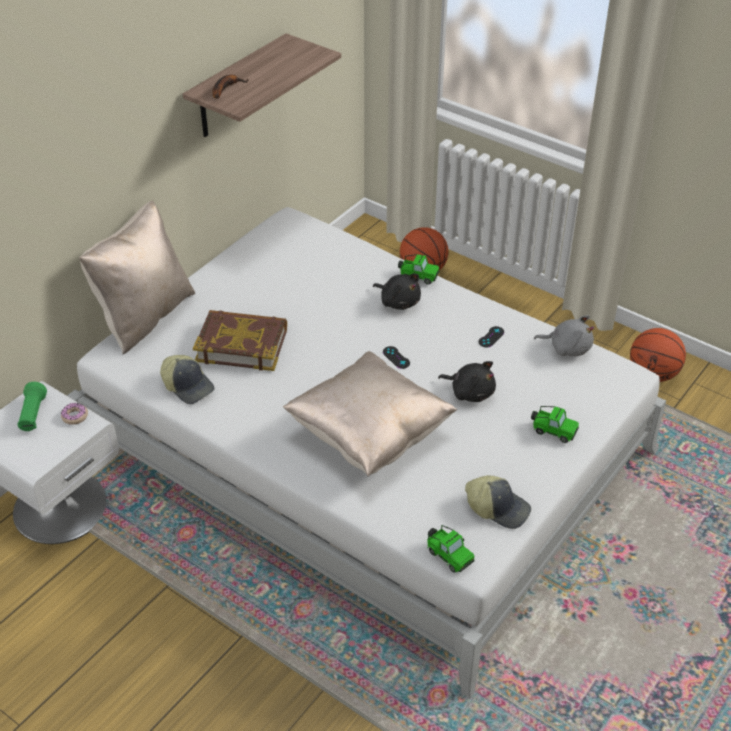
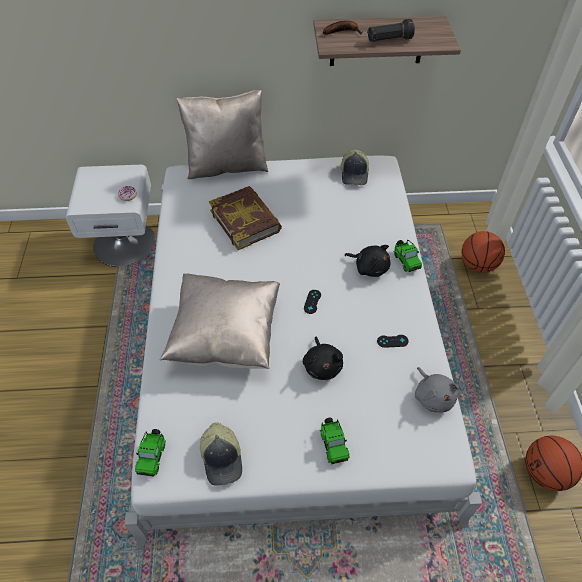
camera: 50 degrees right, 10 degrees up
(33, 415) = (114, 179): green flashlight -> none
(188, 386) = (188, 222): cap -> cap (355, 174)
(275, 75) = (389, 40): none -> black flashlight
(398, 302) = (369, 267): black plush toy -> black plush toy turned 60 degrees counterclockwise

